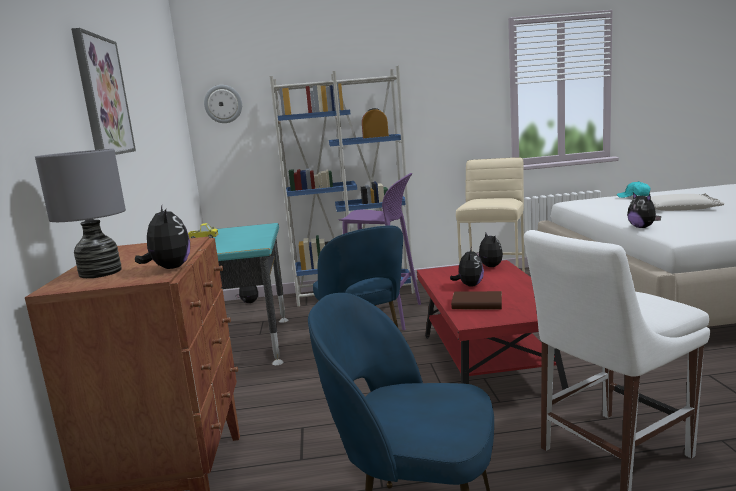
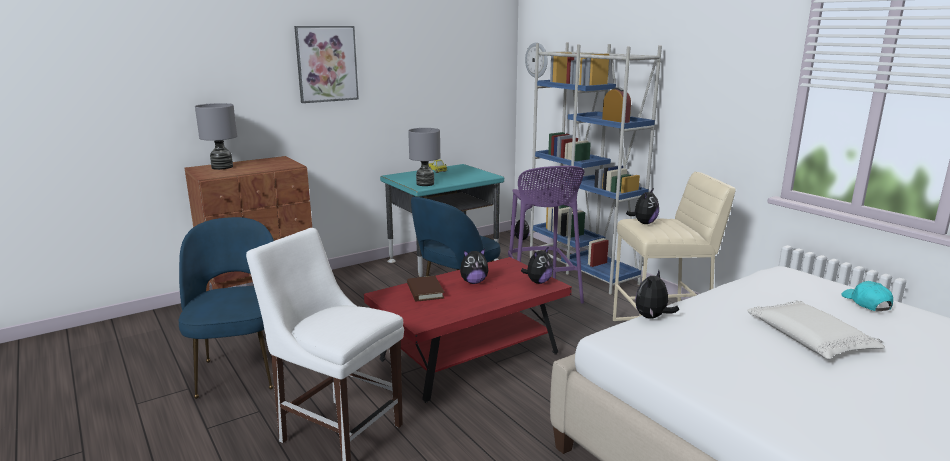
camera: 60 degrees right, 5 degrees up
(169, 268) = (224, 175): plush toy -> plush toy (643, 223)
(249, 244) = (425, 184): none -> grey table lamp

